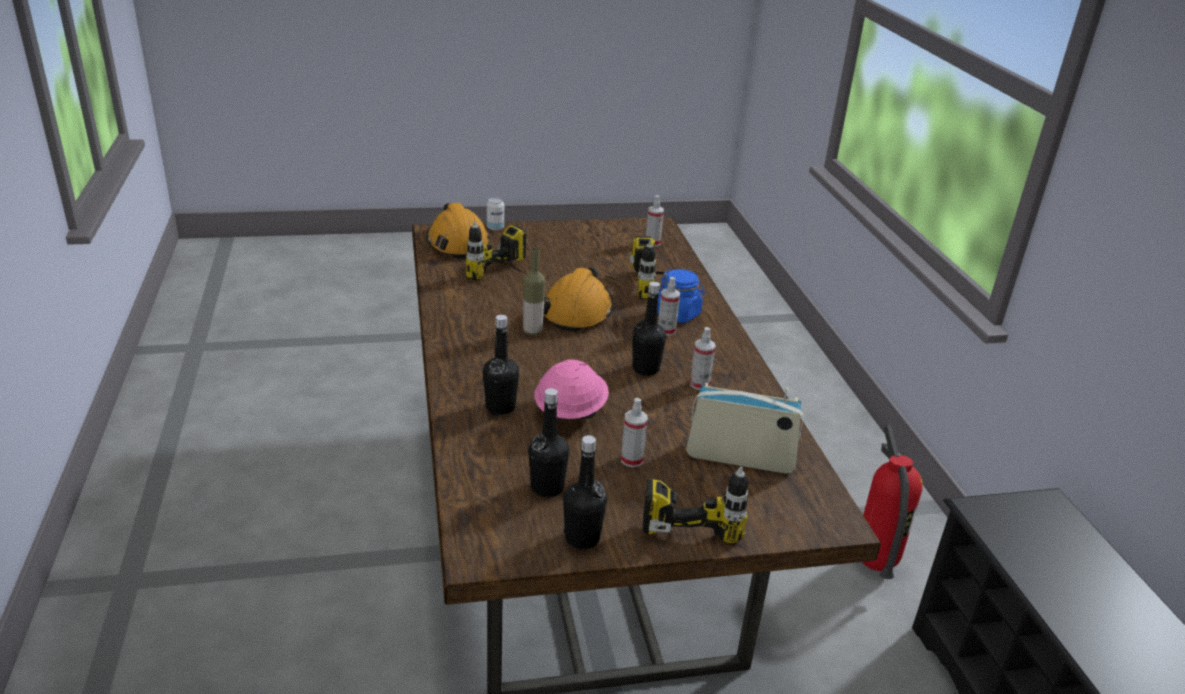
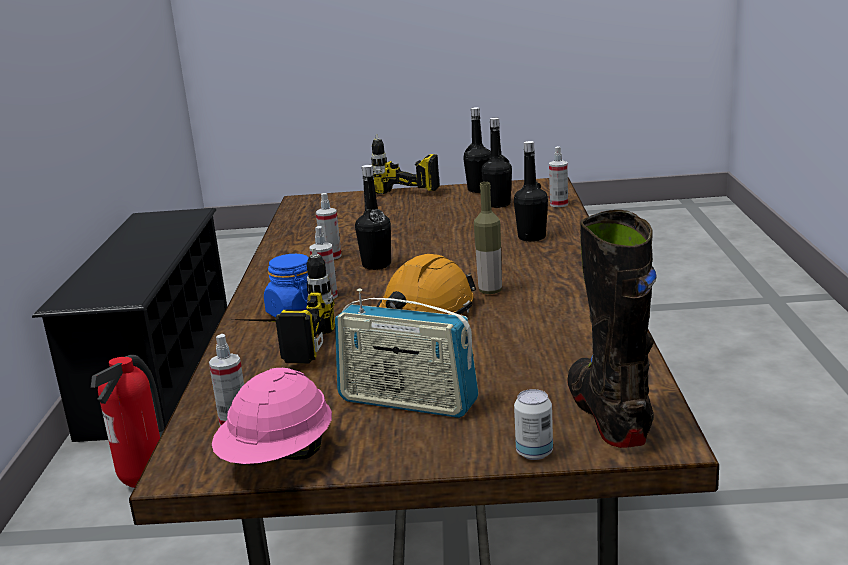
camera: 165 degrees left, 10 degrees down
(457, 242) = (608, 415): orange hard hat -> black boot
(510, 278) = (512, 352): power drill -> none
(570, 412) = (467, 237): pink hard hat -> pink hard hat (278, 458)
(631, 460) = (427, 216): spray bottle -> spray bottle (559, 204)
(740, 458) = (339, 220): radio -> radio (407, 402)

